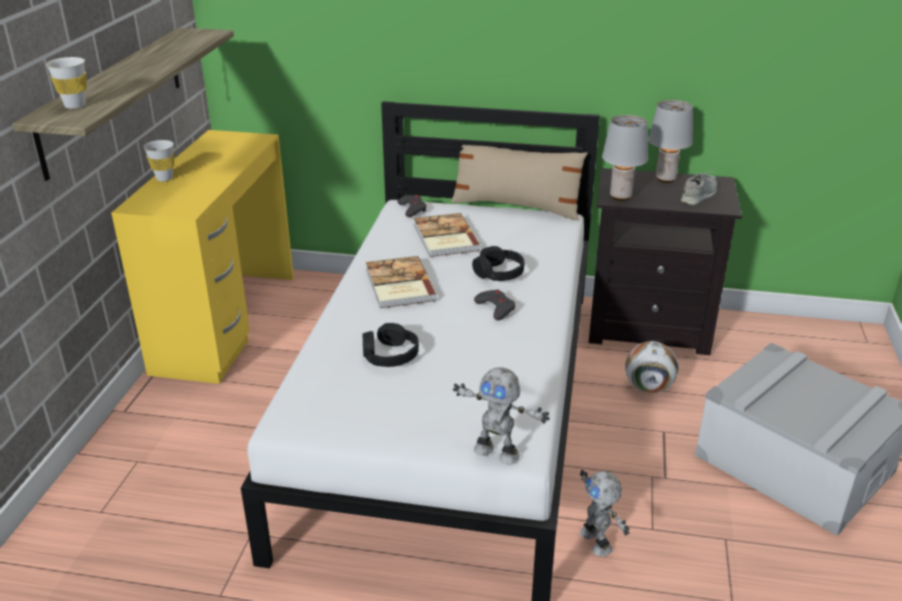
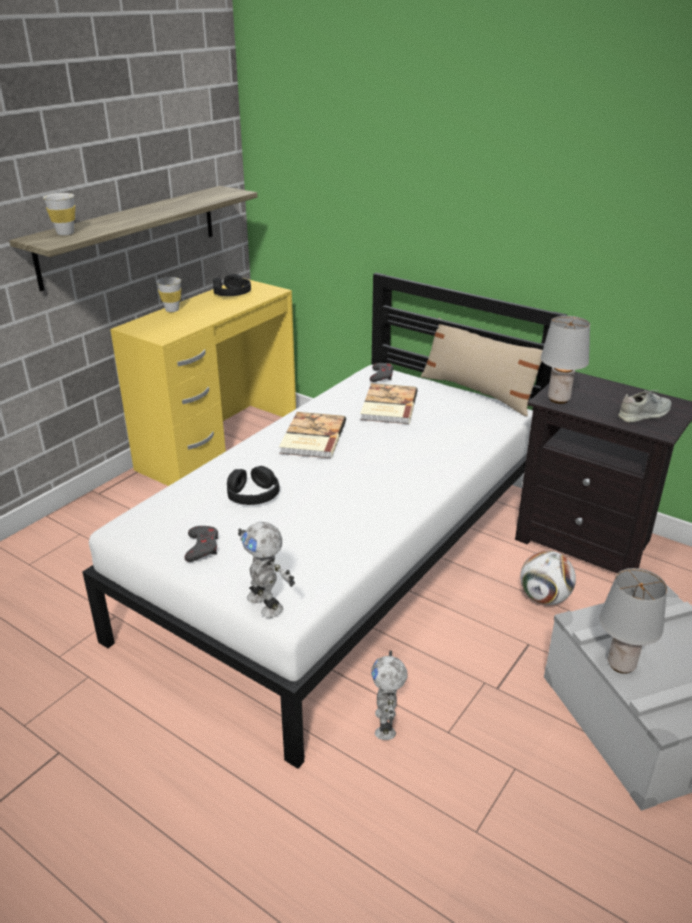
camera: 25 degrees right, 0 degrees up
(496, 308) = (377, 477): grey game controller -> grey game controller (202, 547)
(498, 273) = (407, 447): black headphones -> black headphones (231, 293)
(666, 179) = (623, 392): grey table lamp -> grey table lamp (621, 665)

